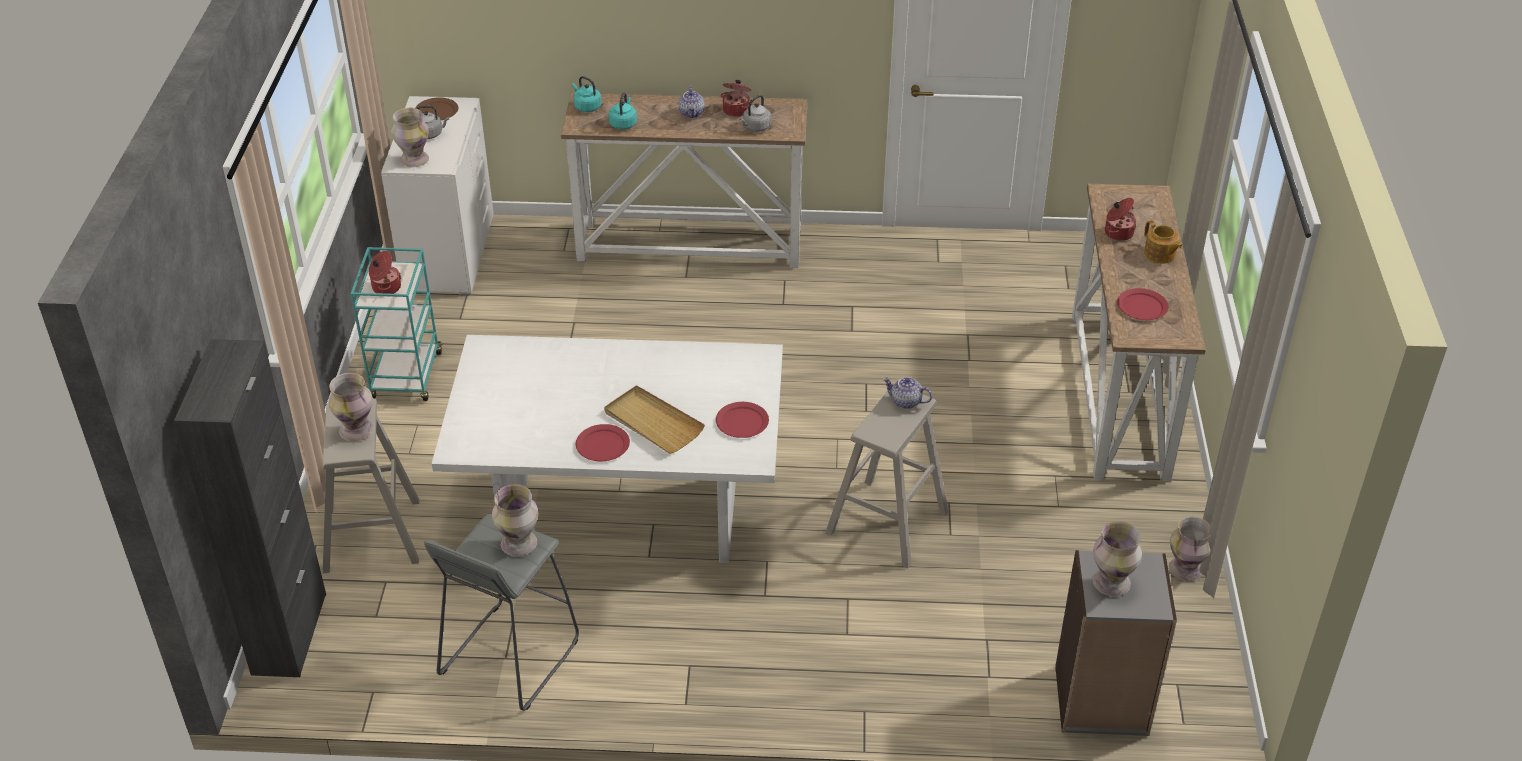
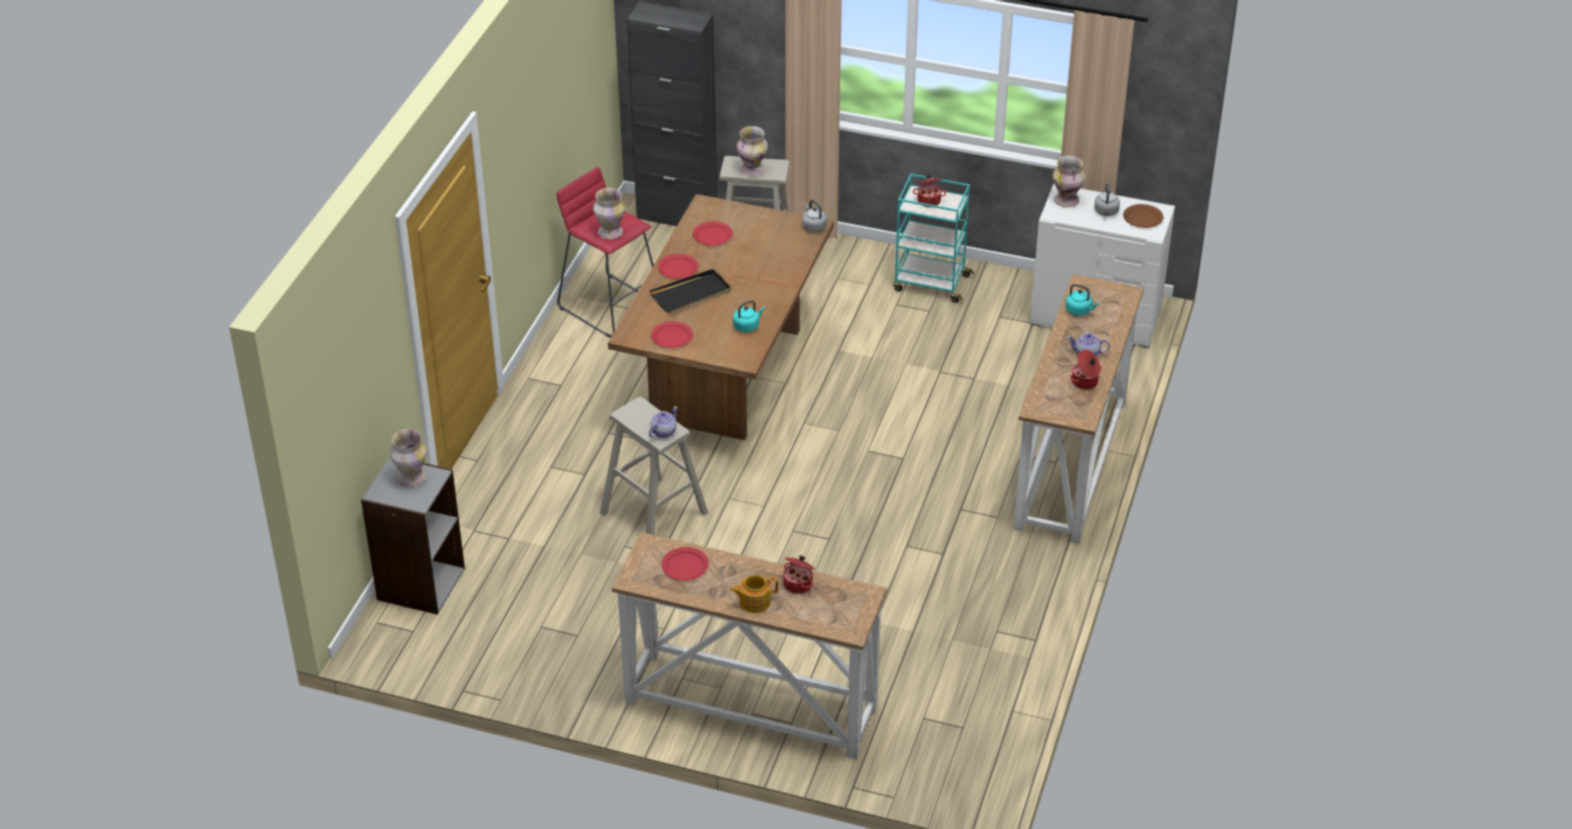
camera: 105 degrees right, 0 degrees up
(508, 657) = (609, 305): grey stool -> red stool
(523, 429) = (712, 235): none -> red plate
(586, 107) = (1115, 293): turquoise kettle -> turquoise kettle (747, 326)
(623, 513) = (727, 375): white dining table -> brown dining table
(653, 422) = (691, 294): beige tray -> black tray
(755, 127) = (1050, 388): grey kettle -> grey kettle (813, 226)
(1185, 569) = (521, 677): vase -> none

